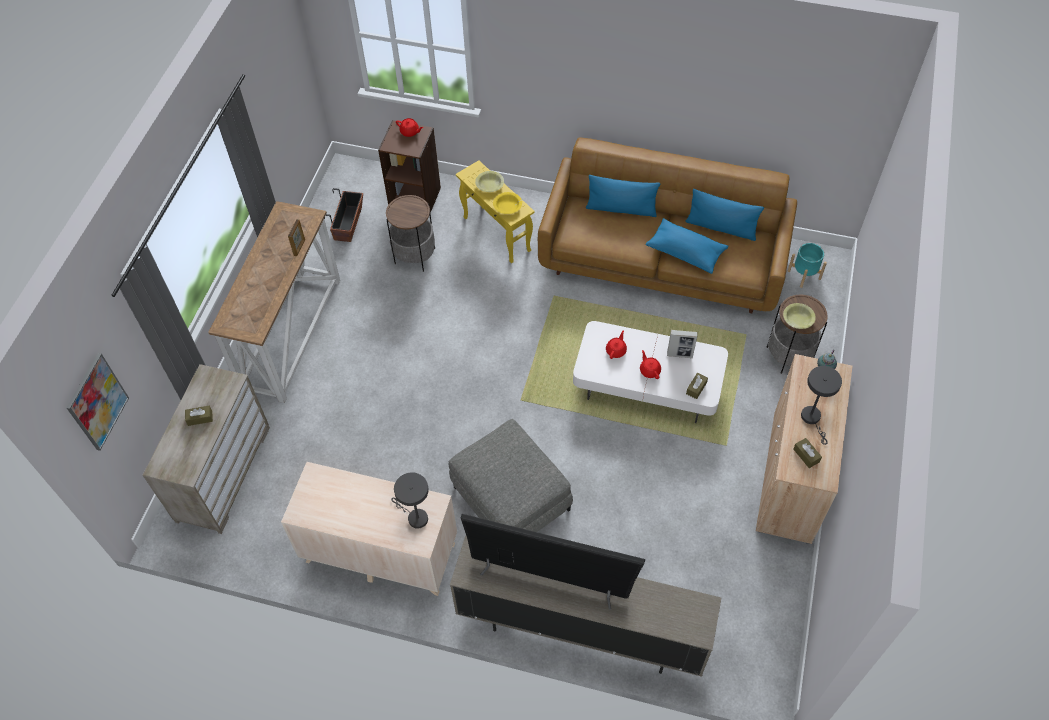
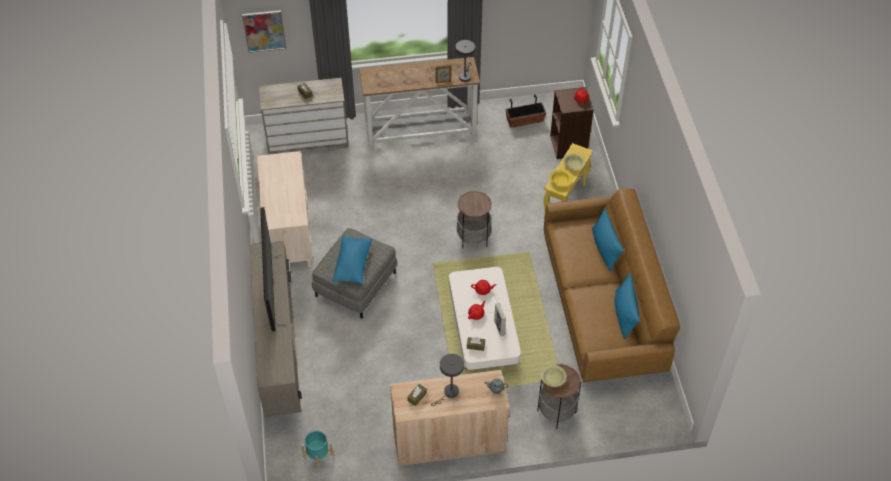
camera: 65 degrees right, 5 degrees down
(415, 256) = (518, 165): side table -> side table (473, 238)
(415, 517) = (285, 213): grey table lamp -> grey table lamp (465, 76)
(685, 252) = (586, 299): blue pillow -> blue pillow (353, 265)
(804, 275) = (642, 402): turquoise planter -> turquoise planter (318, 455)

